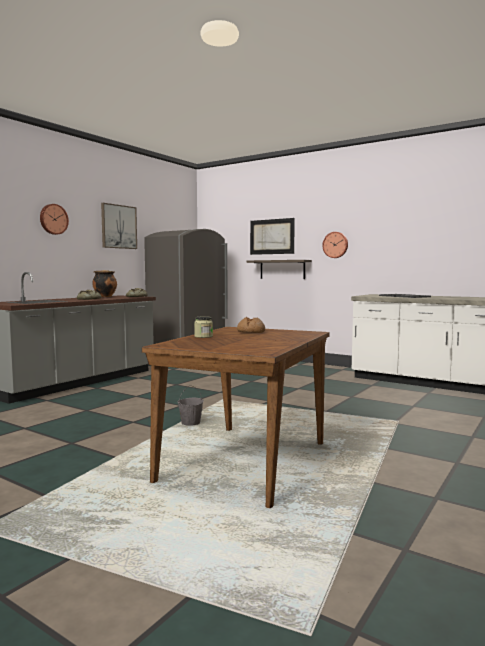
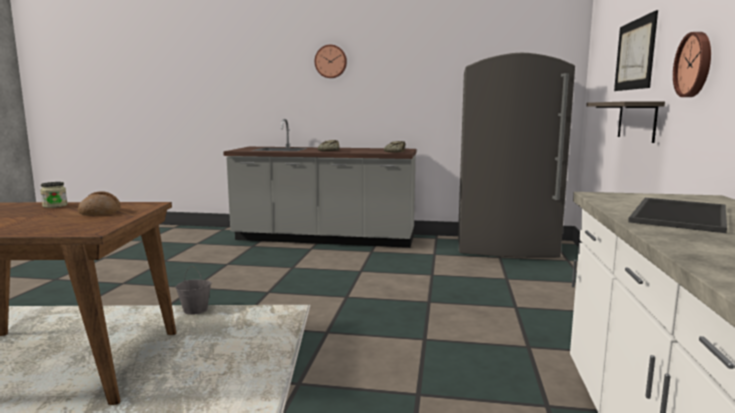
camera: 65 degrees right, 5 degrees up
(105, 296) = (382, 149): cooking pot -> none
(118, 226) = (422, 61): picture -> none

